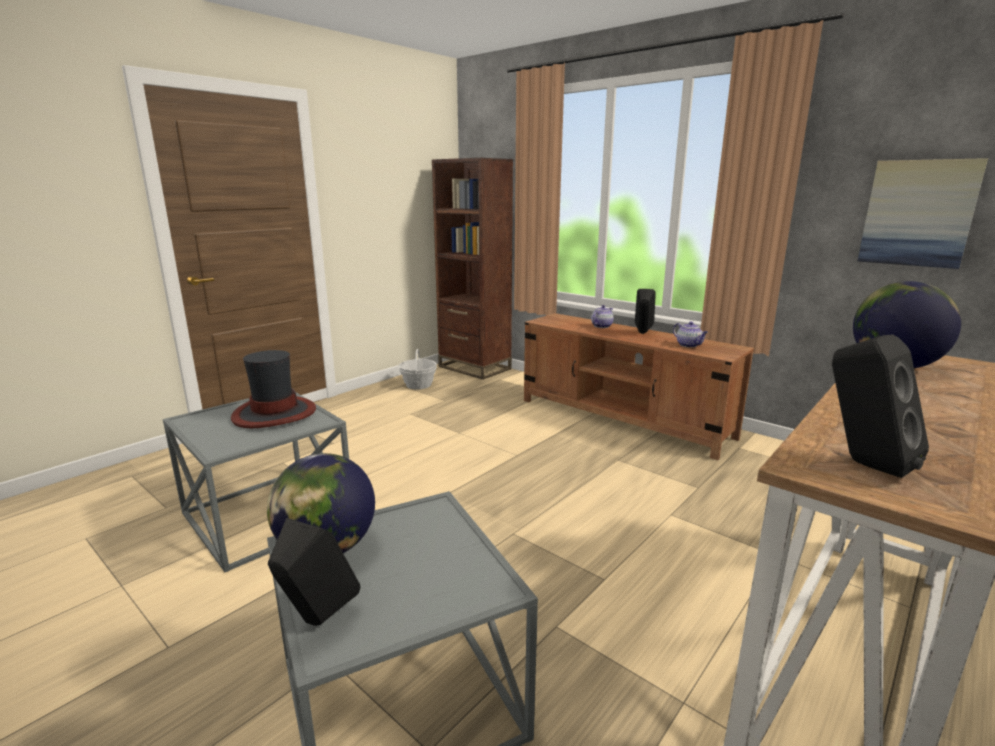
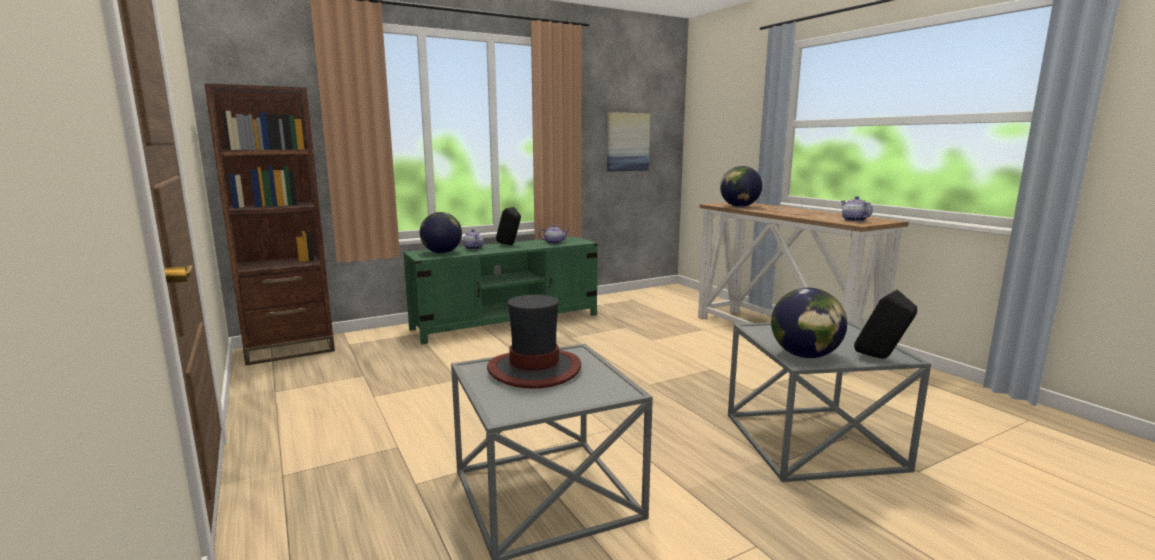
camera: 70 degrees left, 5 degrees down
(418, 385) = (289, 383): basket -> none
(566, 322) = (442, 253): none -> globe
(623, 419) = (507, 322): brown tv stand -> green tv stand
(862, 464) = (853, 220): black speaker -> teapot

